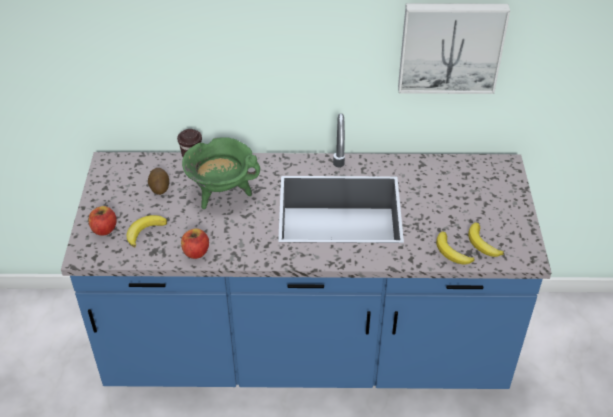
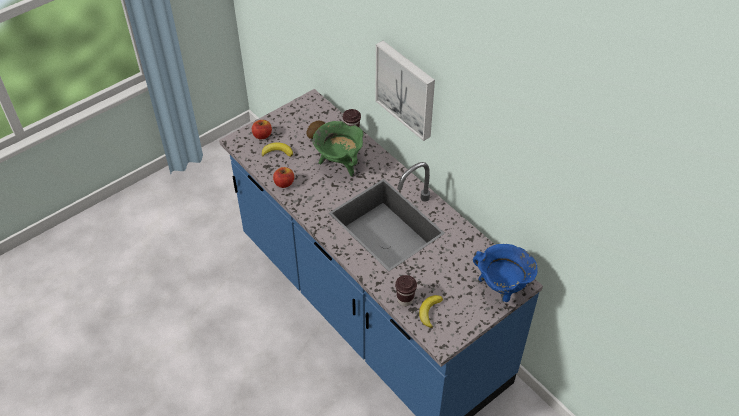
camera: 50 degrees right, 5 degrees up
(450, 46) = (508, 167): picture -> picture (407, 89)
(451, 252) = (405, 300): banana -> brown cup
(500, 180) = (502, 288): none -> blue cooking pot

